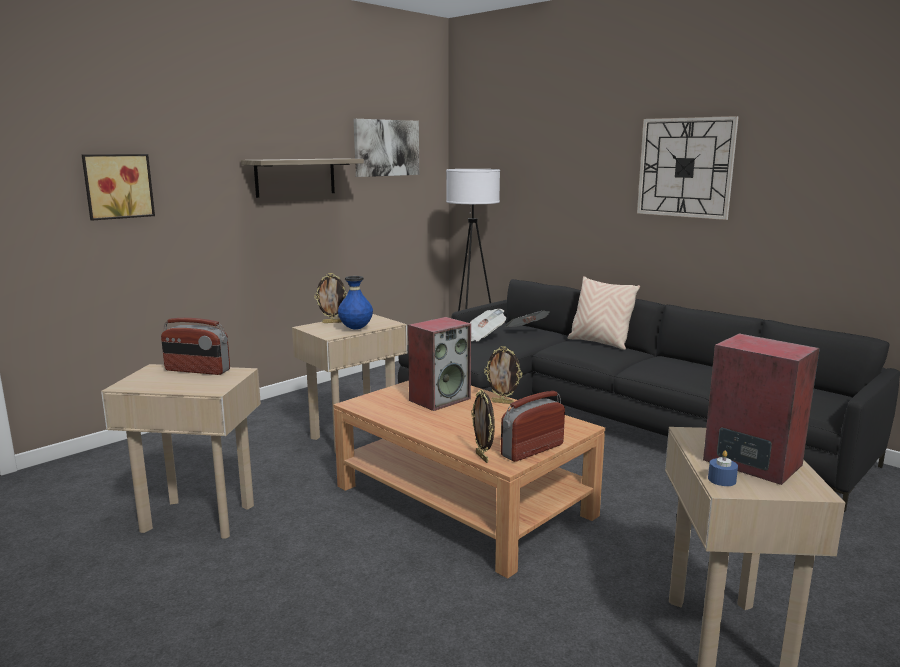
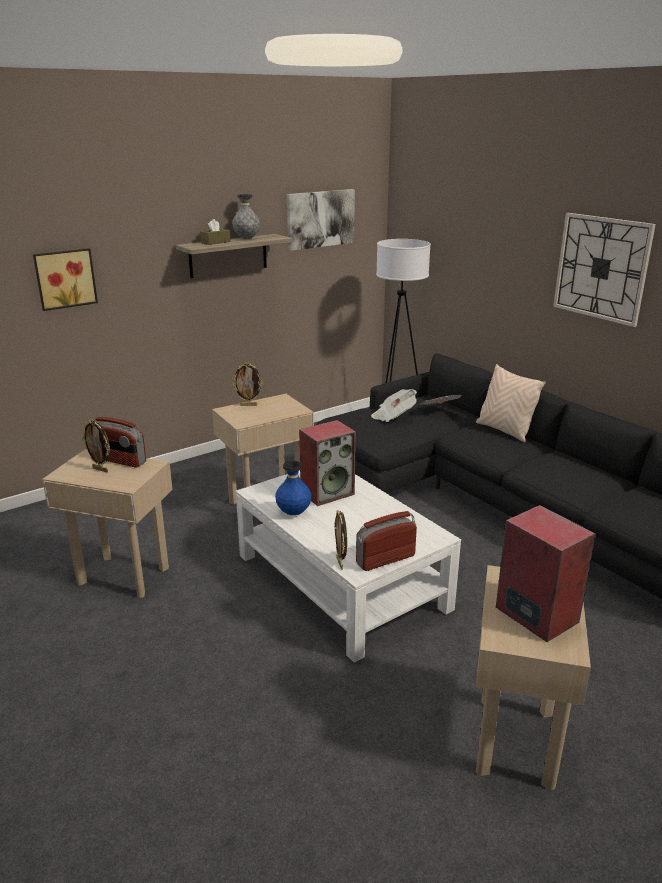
camera: 10 degrees right, 10 degrees up
(284, 159) = (215, 242): none -> brown tissue box
(315, 158) = (246, 238): none -> grey vase
(356, 329) = (266, 415): blue vase -> blue vase (294, 513)
(464, 501) = (342, 582): brown coffee table -> white coffee table
(502, 402) = (381, 501): picture frame -> picture frame (101, 469)
(722, 480) = (499, 631): blue candle -> none

